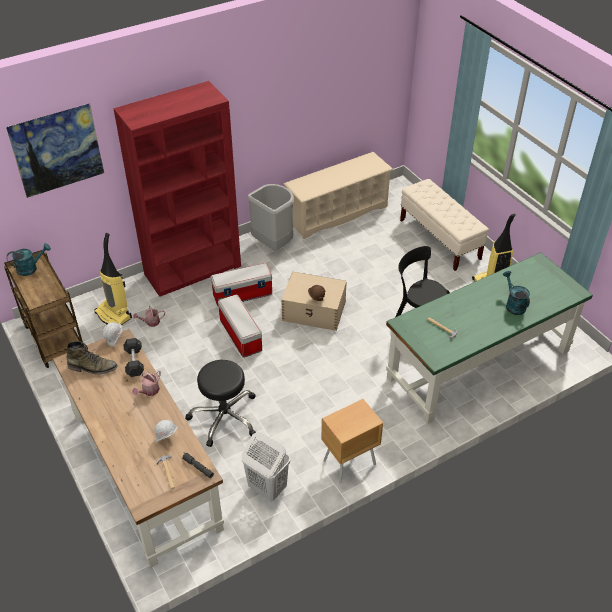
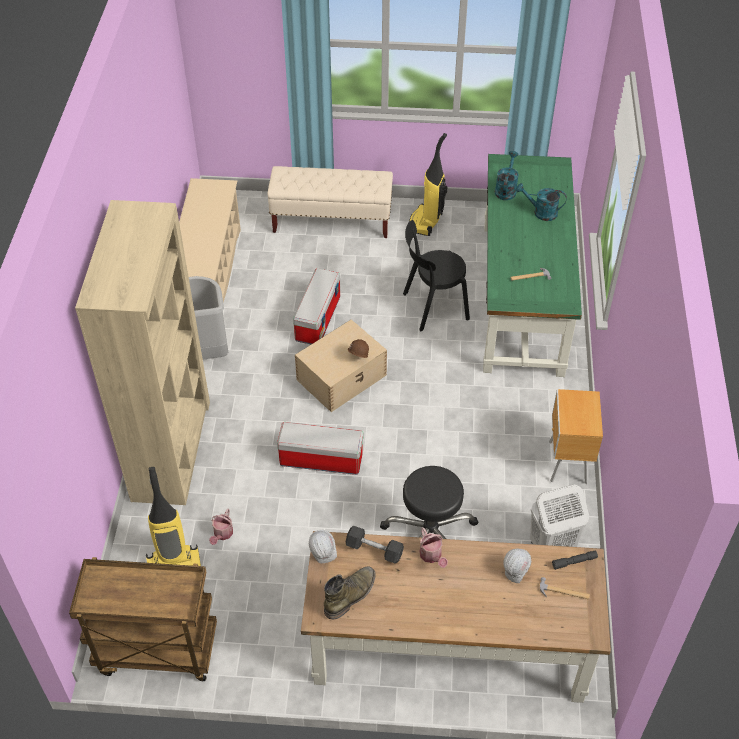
camera: 55 degrees left, 5 degrees up
(31, 268) = (102, 589): turquoise watering can -> turquoise watering can (506, 189)
(62, 168) = (60, 434): picture -> none
(193, 270) = (171, 449): red bookcase -> beige bookcase
(243, 294) = (258, 424): storage box -> storage box (317, 318)

